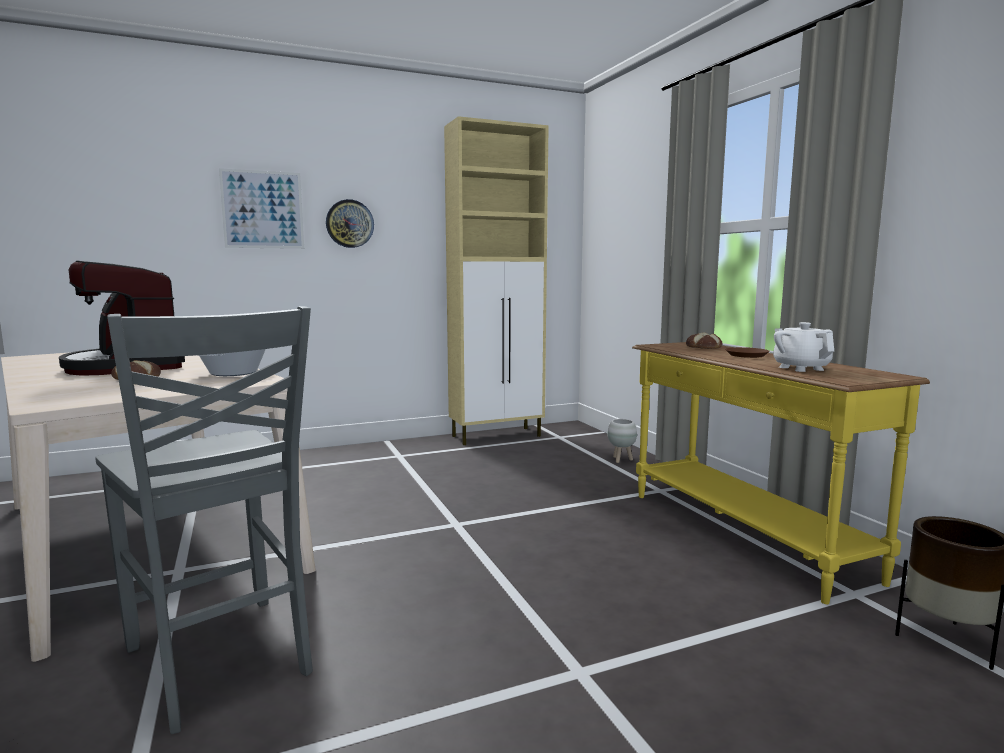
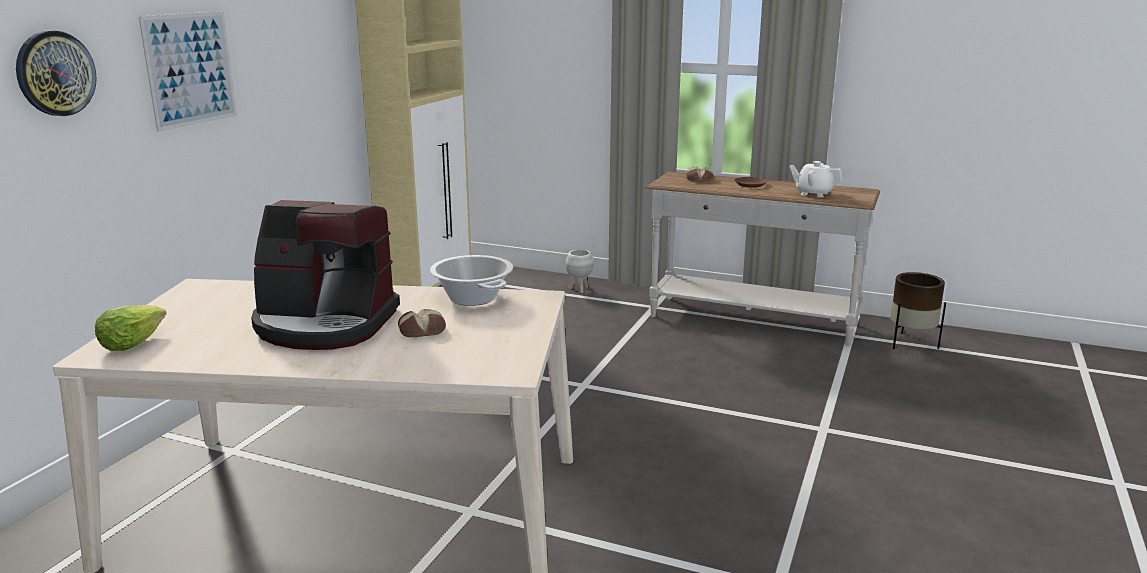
camera: 45 degrees left, 10 degrees up
(53, 356) = (132, 343): none -> lettuce
(221, 662) = (659, 527): grey chair -> none
(349, 223) = (274, 73): wall clock -> wall clock (55, 73)
(741, 534) = (751, 321): yellow console table -> white console table

